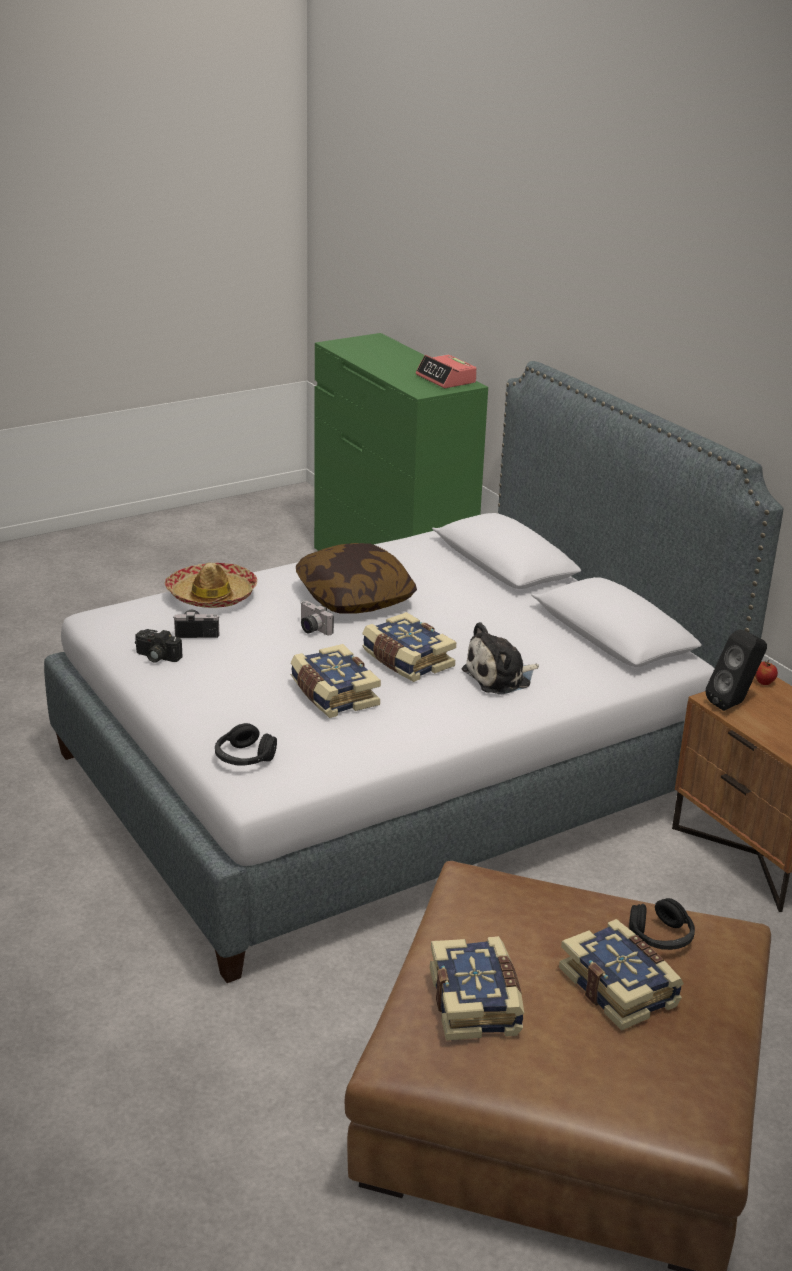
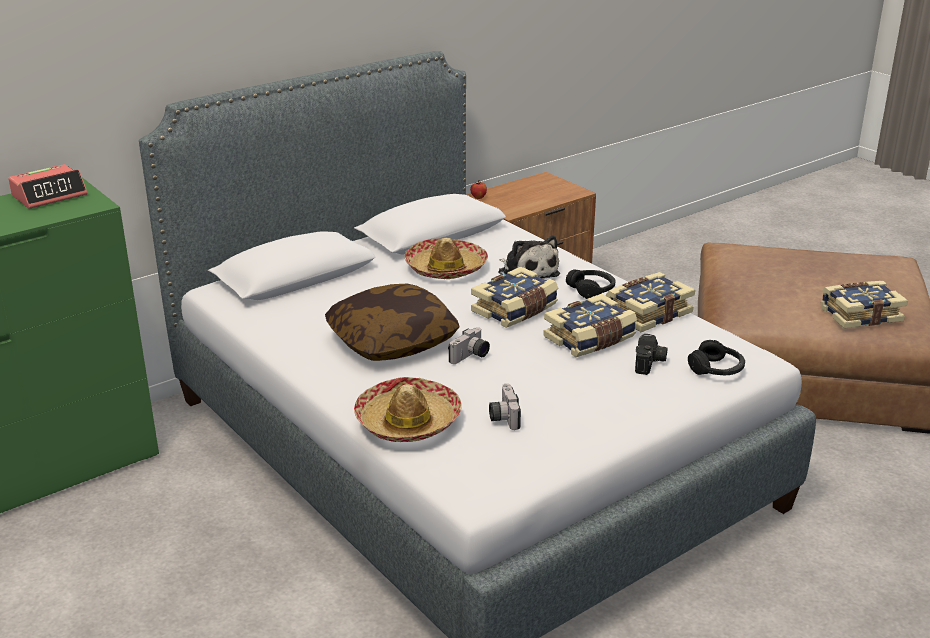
camera: 95 degrees left, 0 degrees up
(156, 657) = (561, 438): camera -> camera (650, 363)
(515, 633) = (446, 268): none -> hat
(620, 987) = (809, 274): book -> book (647, 313)
(661, 936) = (751, 263): black headphones -> black headphones (591, 290)
(733, 704) = (513, 207): black speaker -> none

